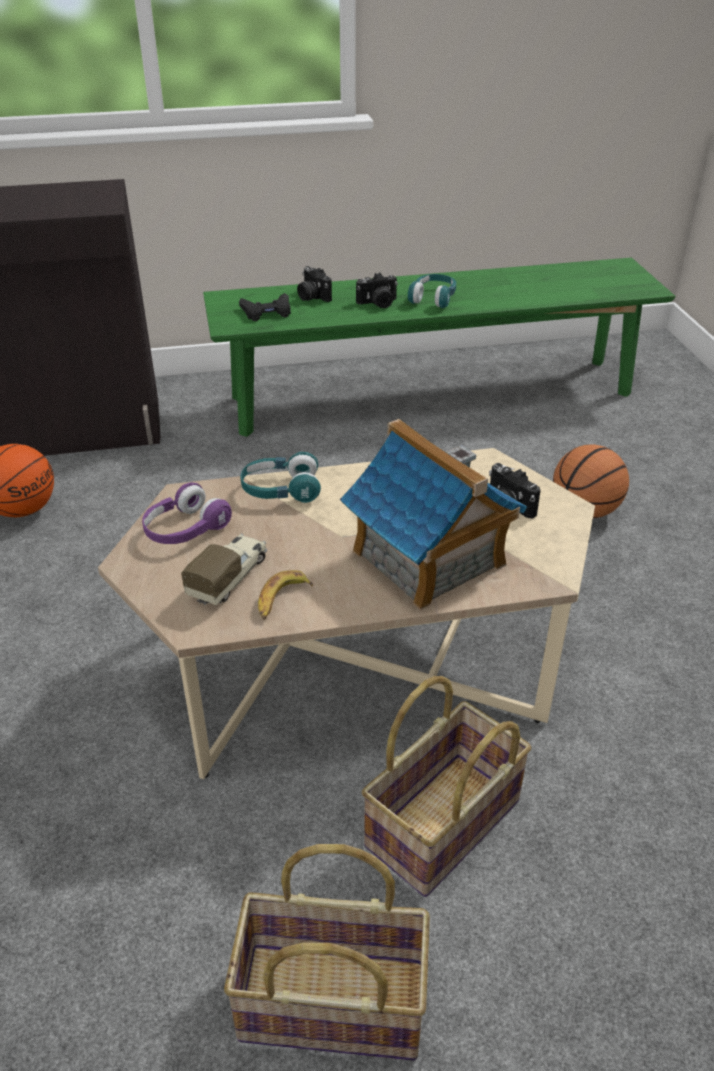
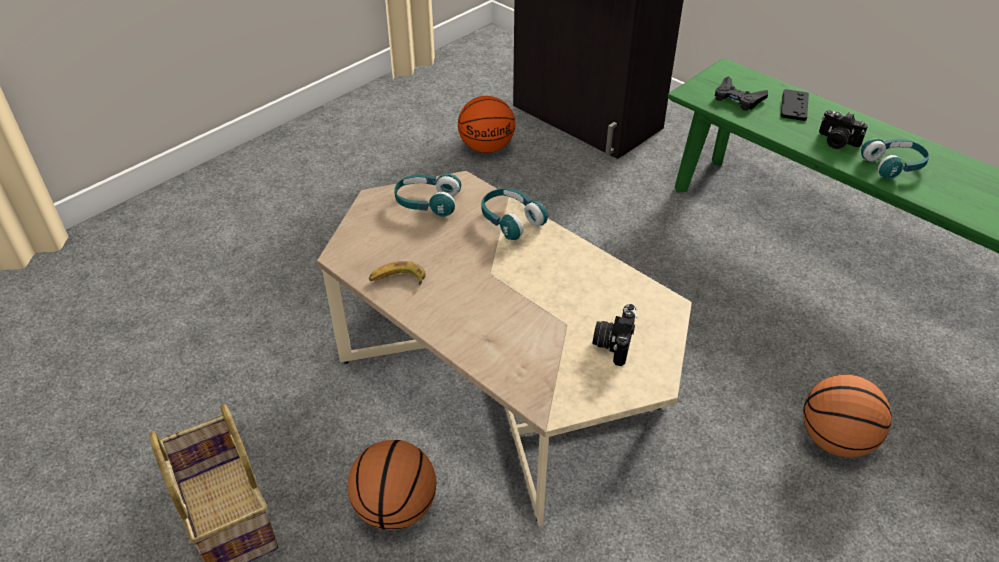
camera: 55 degrees right, 5 degrees up
(185, 529) = (427, 203): purple headphones -> turquoise headphones
(229, 578) = (398, 246): toy truck -> none
(312, 297) = (794, 106): camera -> black game controller
(429, 559) = (506, 329): toy house -> none
(444, 825) = (395, 508): basket -> basketball

